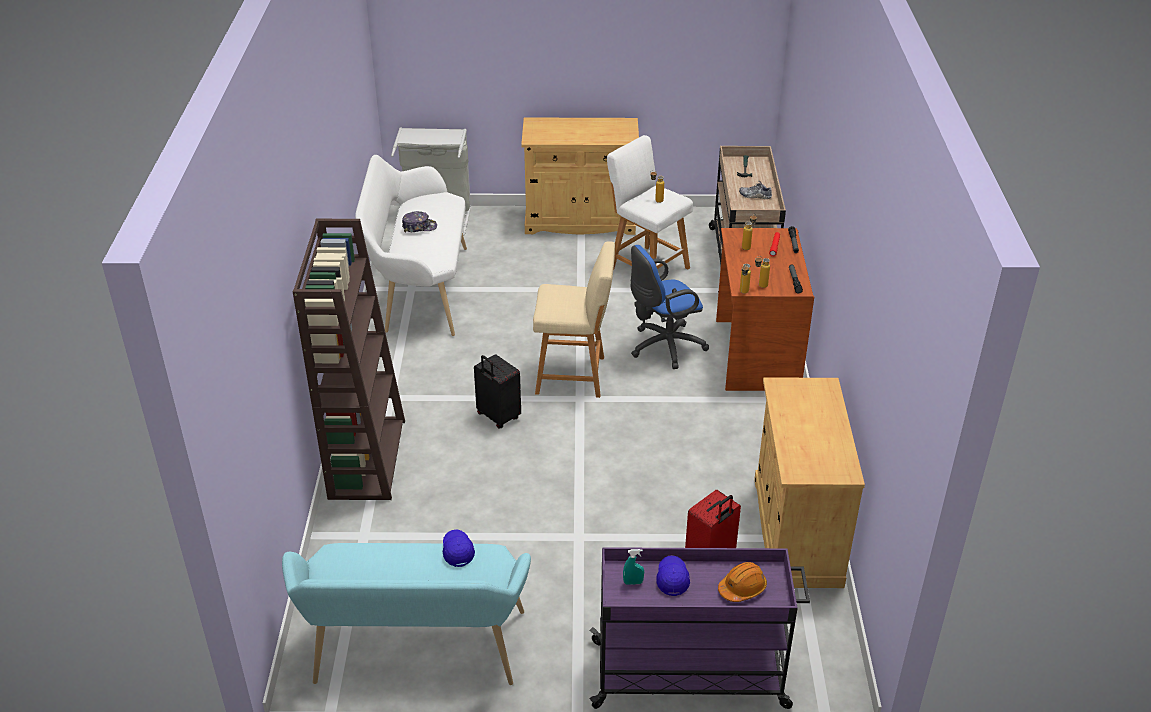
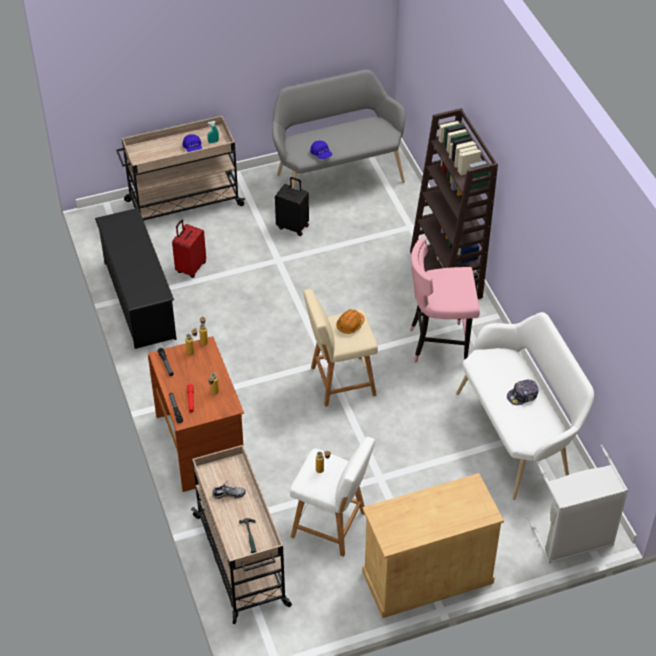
camera: 160 degrees right, 10 degrees up
(416, 654) = (336, 176): turquoise bench -> grey bench
(436, 385) = (439, 344): none -> pink stool
(497, 417) = (377, 329): black suitcase -> black suitcase (293, 226)
(663, 347) = (280, 431): blue office chair -> none
(691, 674) = (182, 203): purple cart -> beige cart
(742, 588) = (154, 153): orange hard hat -> orange hard hat (350, 325)
(796, 531) = (139, 299): beige cabinet -> black shoe rack

